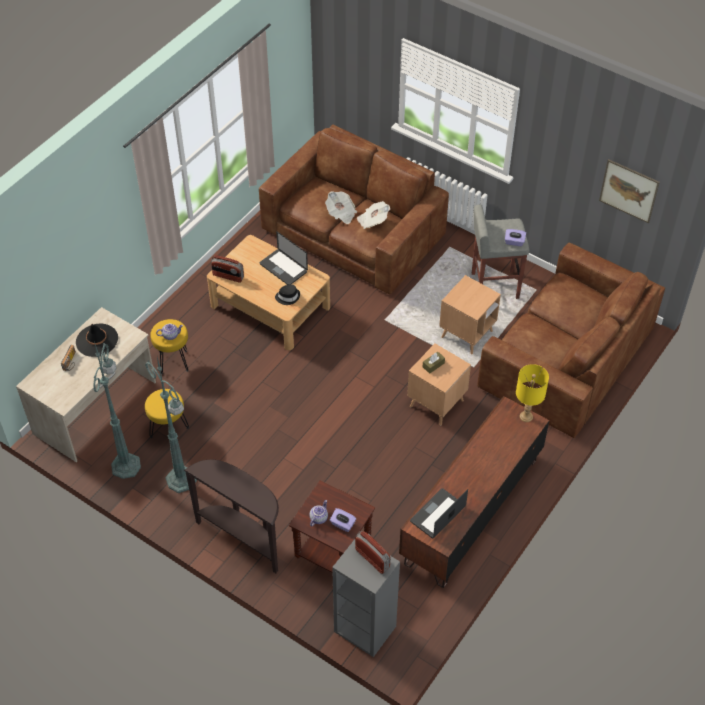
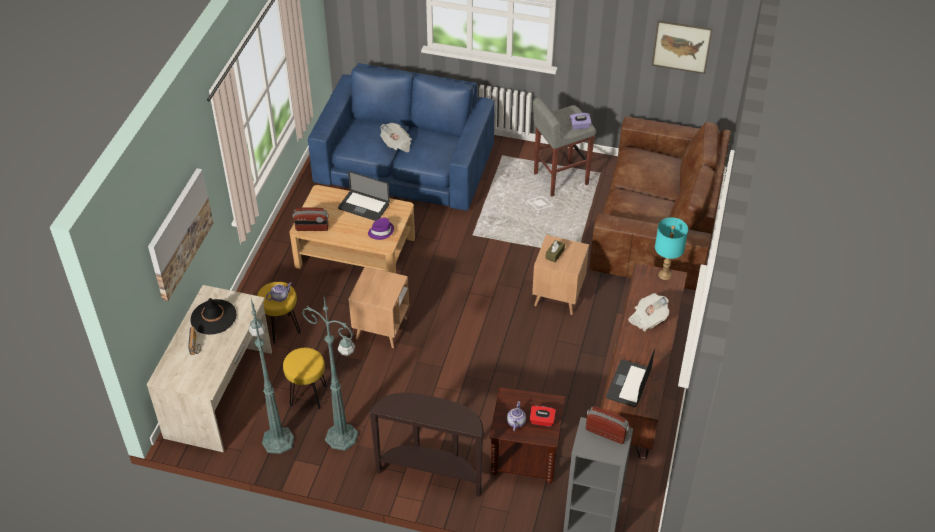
camera: 20 degrees left, 5 degrees down
(78, 259) = (179, 233): none -> picture
(288, 297) = (381, 231): black hat -> purple hat
(342, 524) = (542, 421): purple tissue box -> red tissue box
(354, 233) = (405, 165): brown sofa -> blue sofa
(372, 221) = (431, 143): newspaper -> newspaper (647, 319)
(467, 334) = (556, 227): brown side table -> brown side table (381, 328)
(526, 416) = (664, 275): yellow table lamp -> turquoise table lamp

